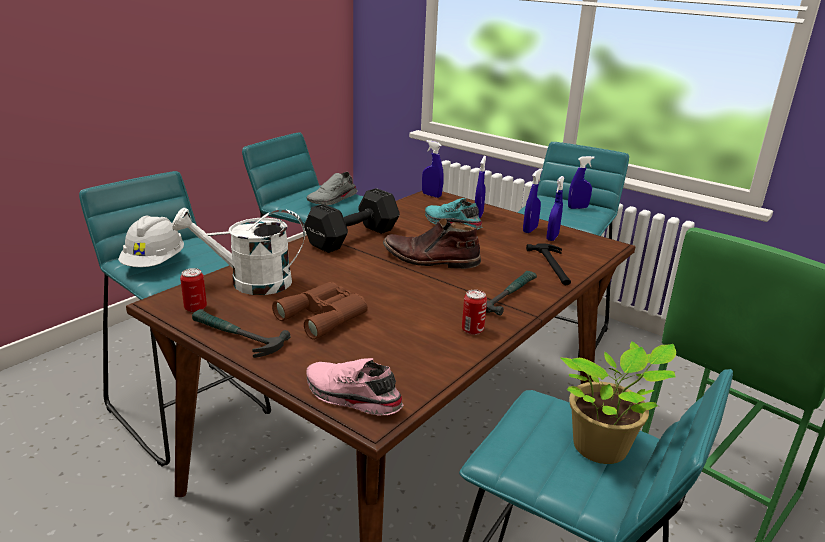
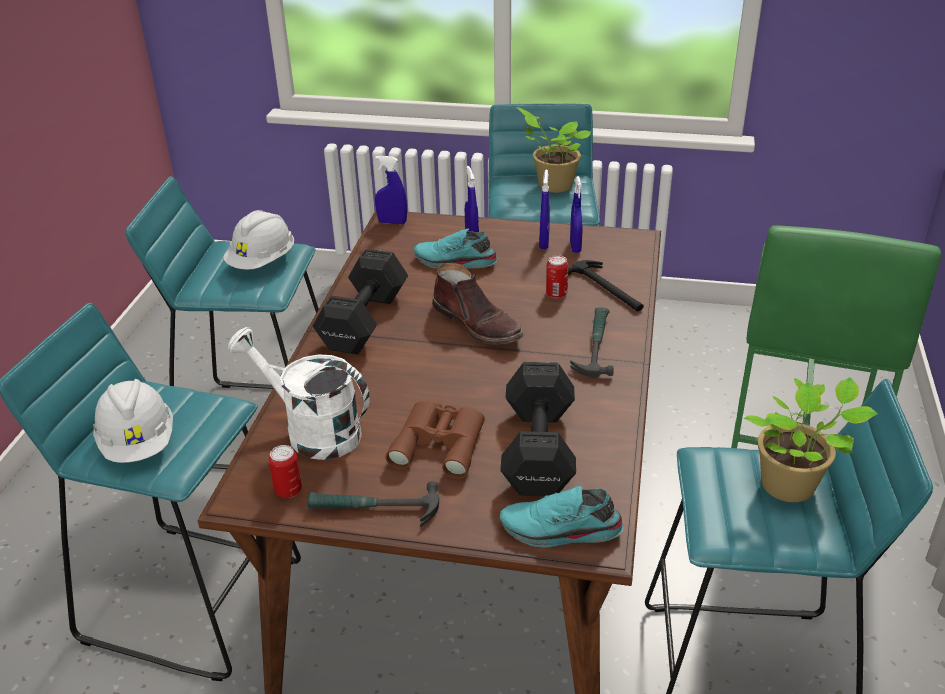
camera: 25 degrees left, 10 degrees up
(249, 282) = (312, 431): white watering can -> white watering can turned 60 degrees clockwise
(333, 200) = (262, 262): grey shoe -> white hard hat
(351, 398) = (560, 531): pink shoe -> turquoise shoe
(395, 341) = (540, 447): none -> black dumbbell
(430, 259) = (478, 324): brown boot -> brown boot turned 120 degrees counterclockwise
(472, 330) = (600, 404): can -> can (556, 293)
(577, 208) = (552, 185): blue spray bottle -> potted plant

